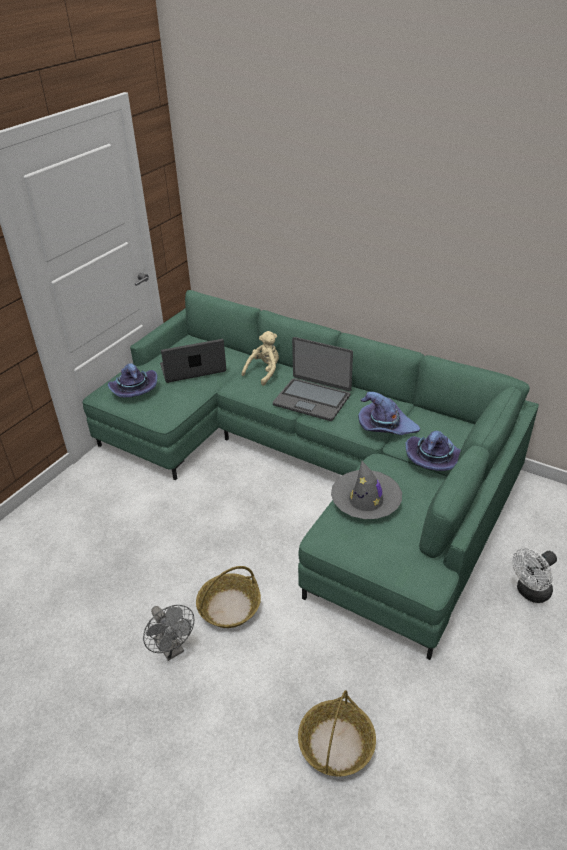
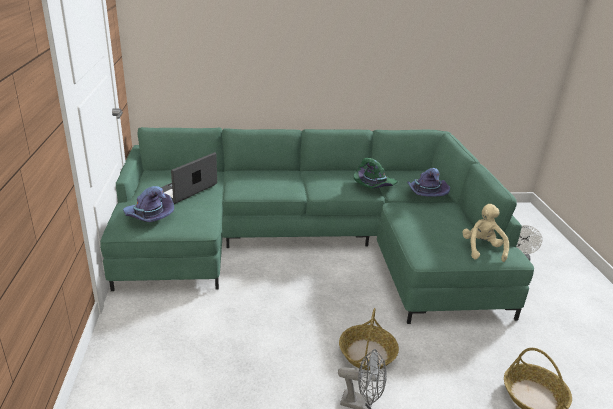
camera: 40 degrees left, 10 degrees down
(264, 372) = (247, 178): beige plush toy -> beige plush toy (482, 249)
(312, 399) = (306, 184): laptop -> none
(366, 500) = (421, 227): grey hat -> none
(385, 426) = (374, 186): purple hat -> green hat

